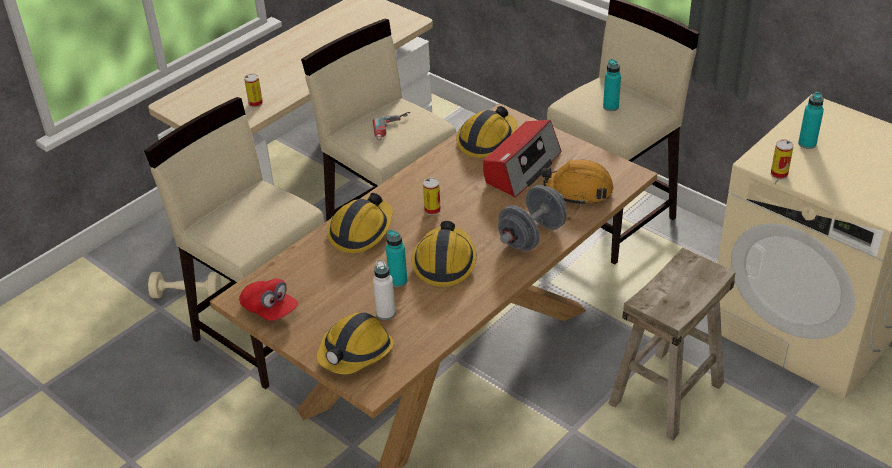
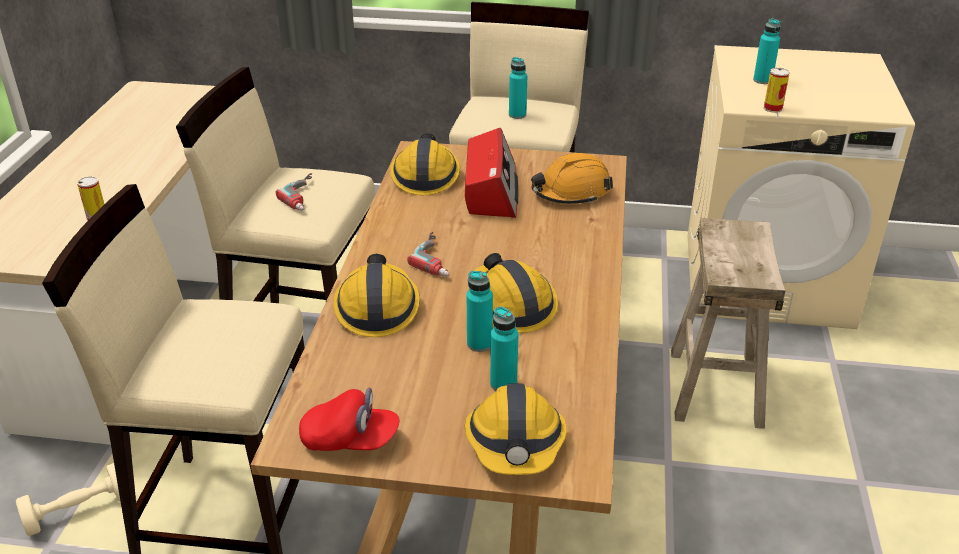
camera: 35 degrees left, 5 degrees down
(386, 313) = (503, 384): white bottle -> turquoise bottle
(432, 210) = (439, 258): can -> power drill
(532, 236) = (574, 247): grey dumbbell -> none

